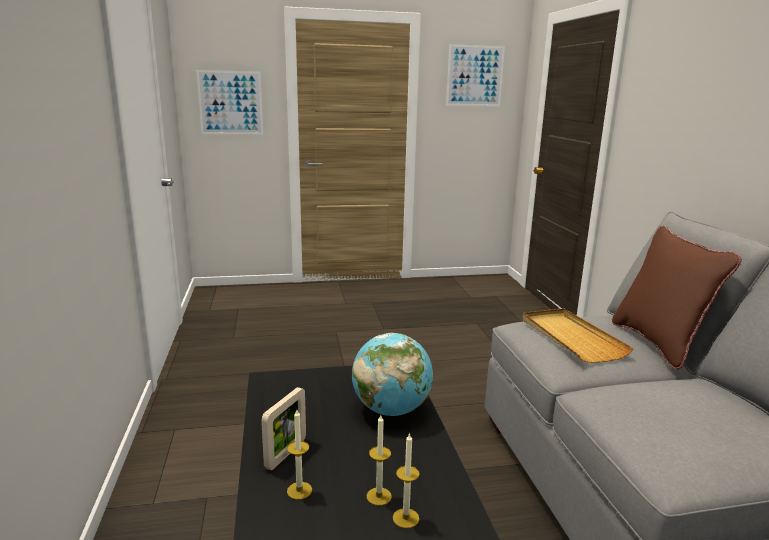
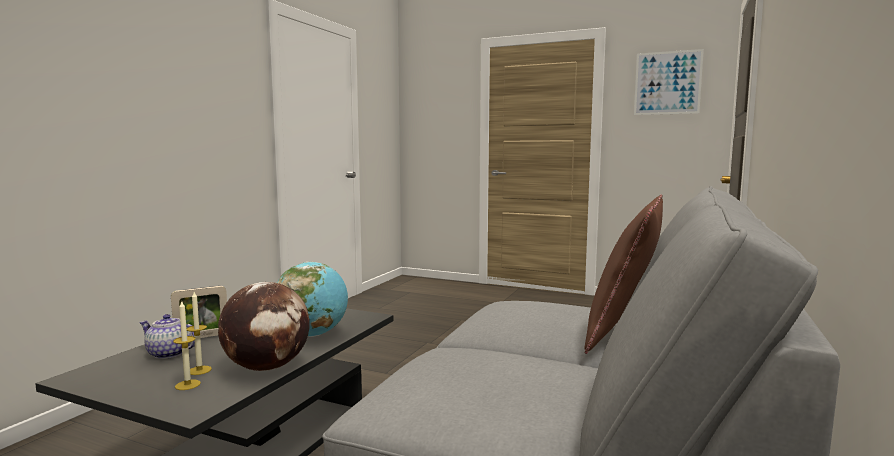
camera: 35 degrees right, 10 degrees down
(230, 103) = (436, 121): picture -> none
(299, 490) = (168, 354): candle -> teapot
(432, 464) = (267, 367): none -> globe
(571, 338) = (527, 313): beige tray -> none

